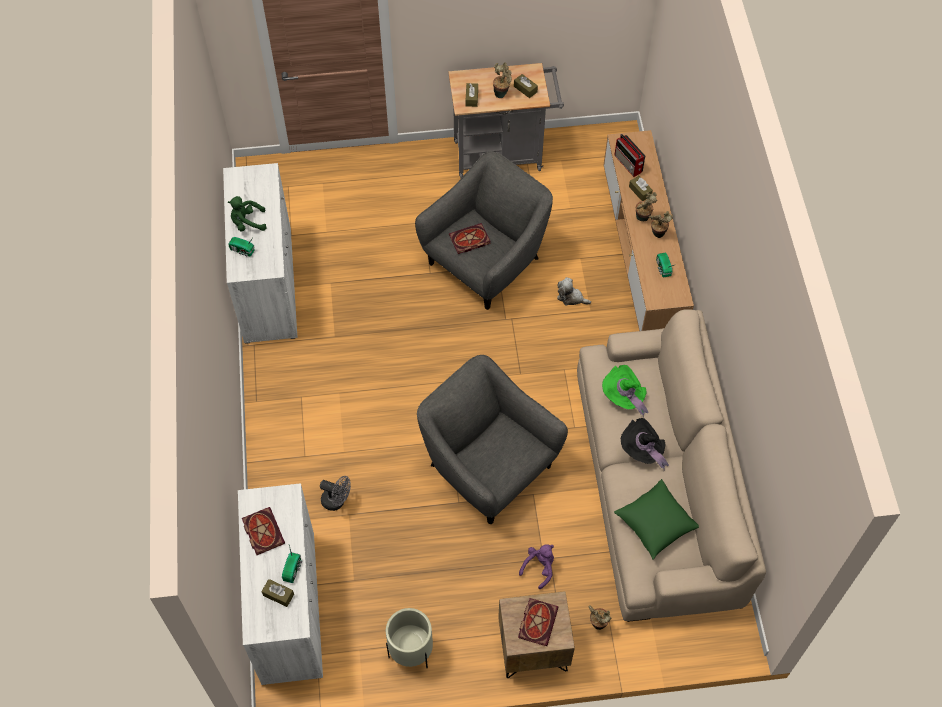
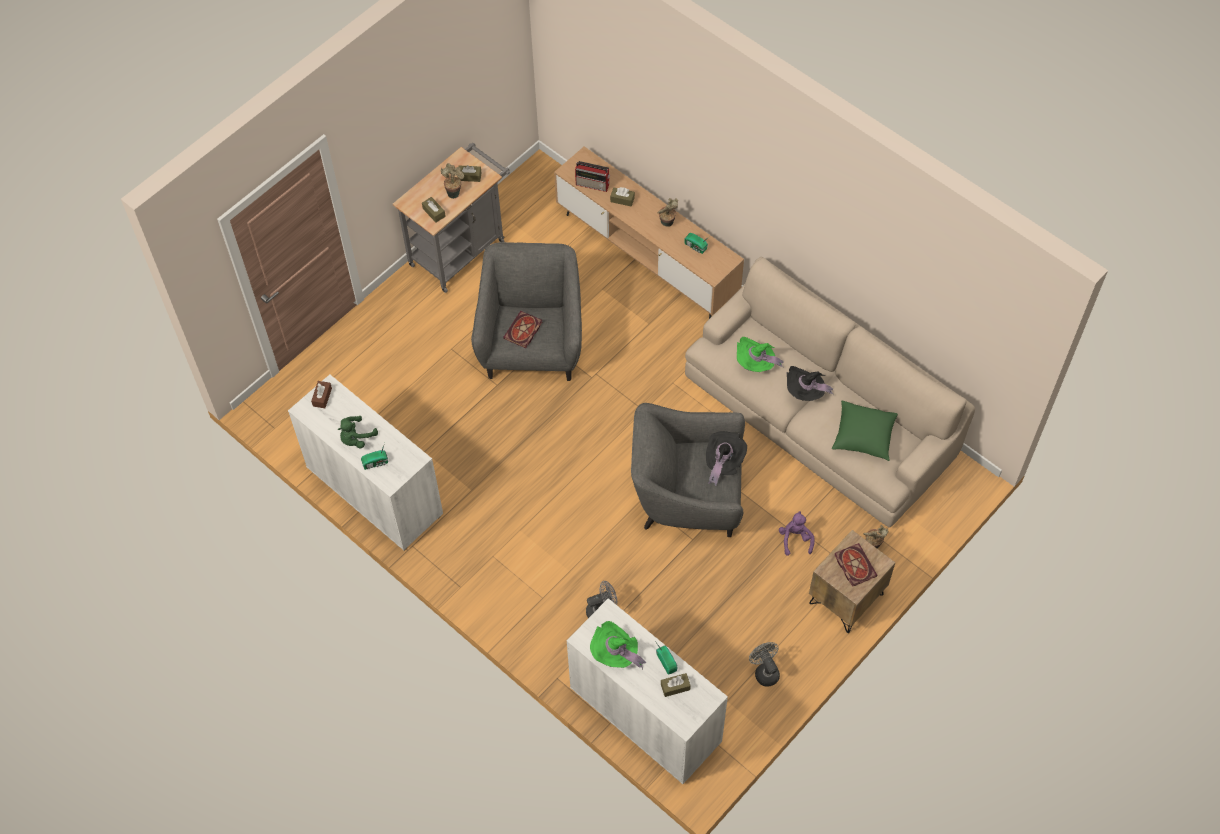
camera: 40 degrees left, 0 degrees up
(255, 175) = (322, 397): none -> brown tissue box
(262, 531) = (616, 654): book -> green hat
(411, 652) = (764, 671): beige planter -> grey fan
(521, 455) = (723, 462): none -> black hat
(571, 297) = (625, 324): plush toy -> none
(643, 218) = (645, 219): potted plant -> none

